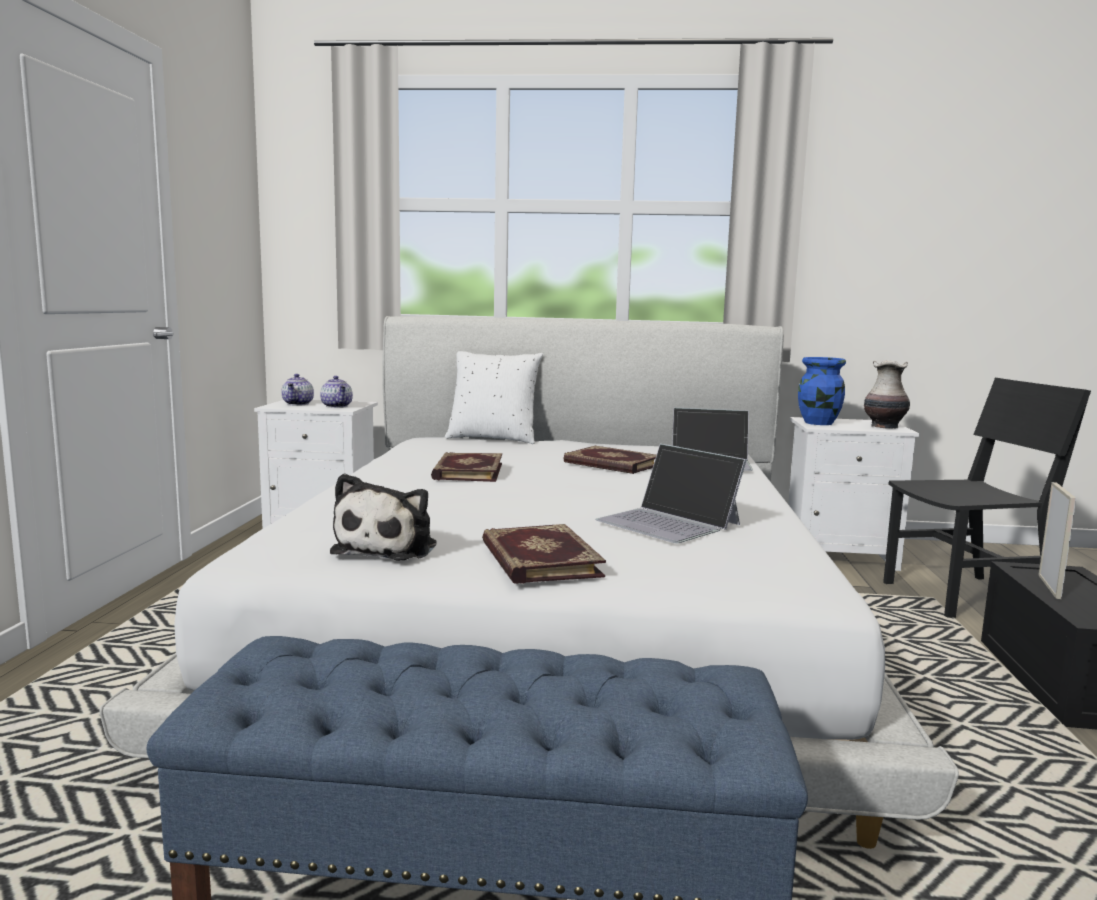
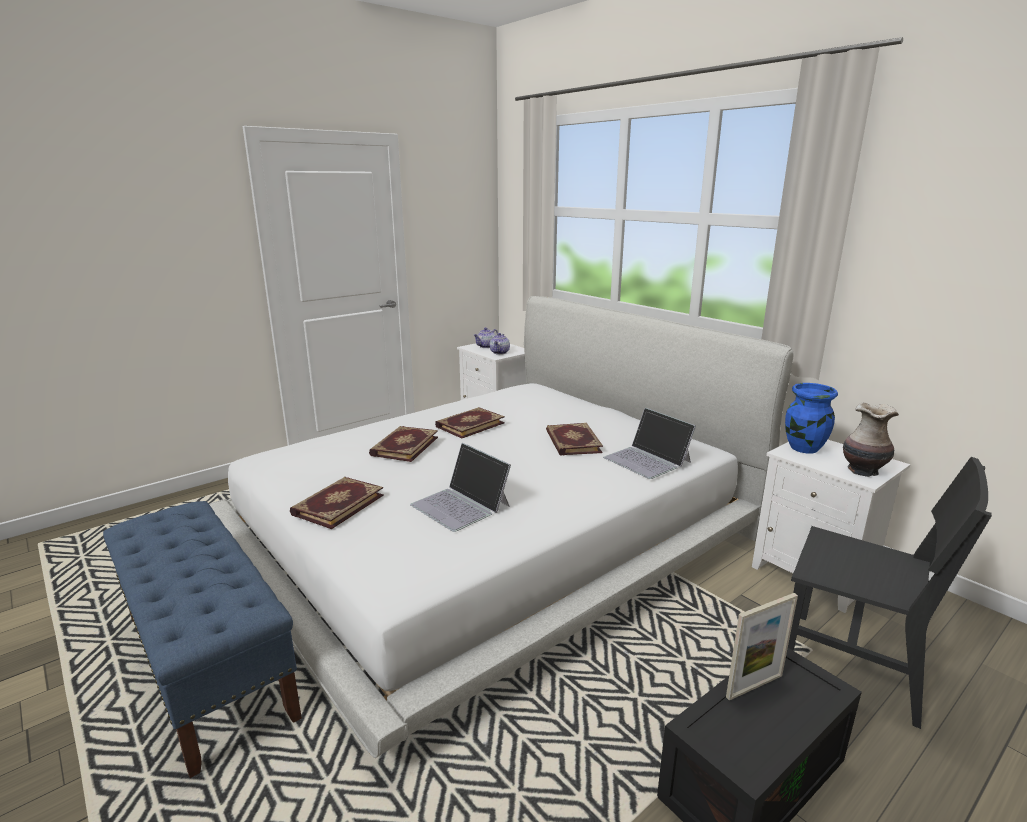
camera: 45 degrees right, 10 degrees up
(389, 548) = (307, 471): plush toy -> none
(455, 497) = (404, 446): none -> book
(493, 439) = (566, 396): white pillow -> none
(669, 522) = (461, 505): laptop -> laptop turned 45 degrees counterclockwise

